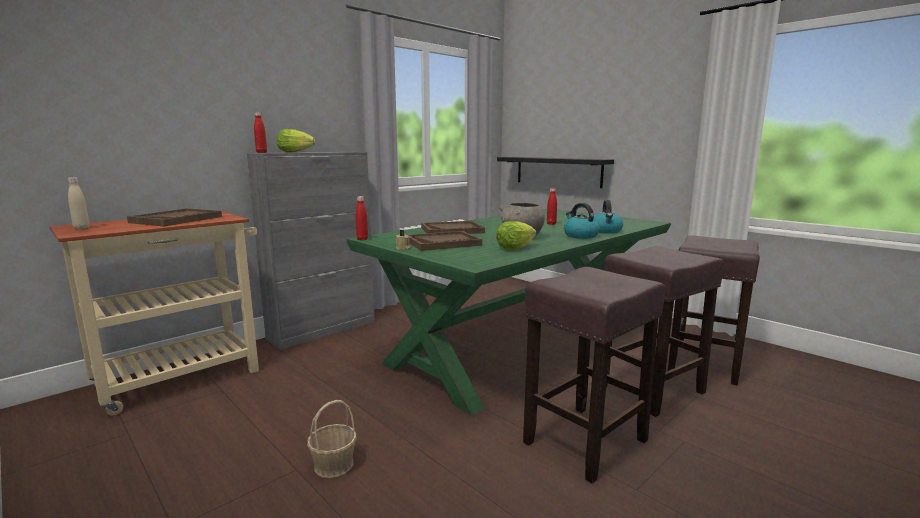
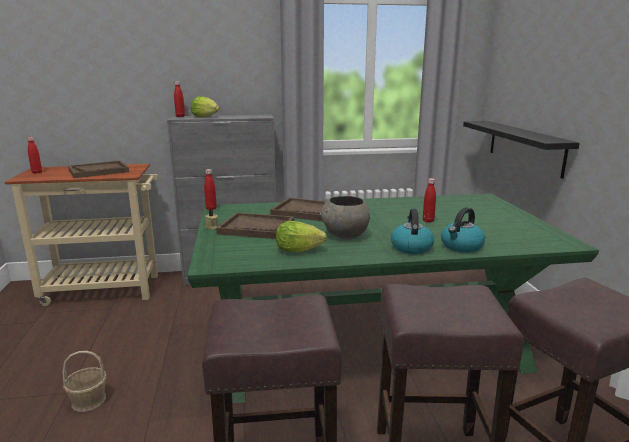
camera: 35 degrees right, 5 degrees up
(82, 228) = (37, 172): beige bottle -> red bottle

